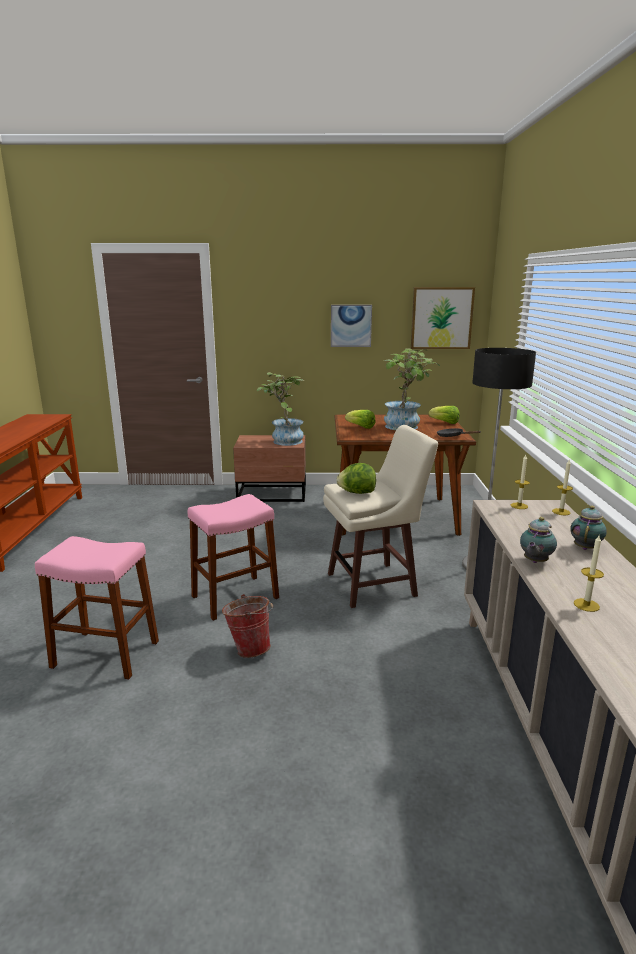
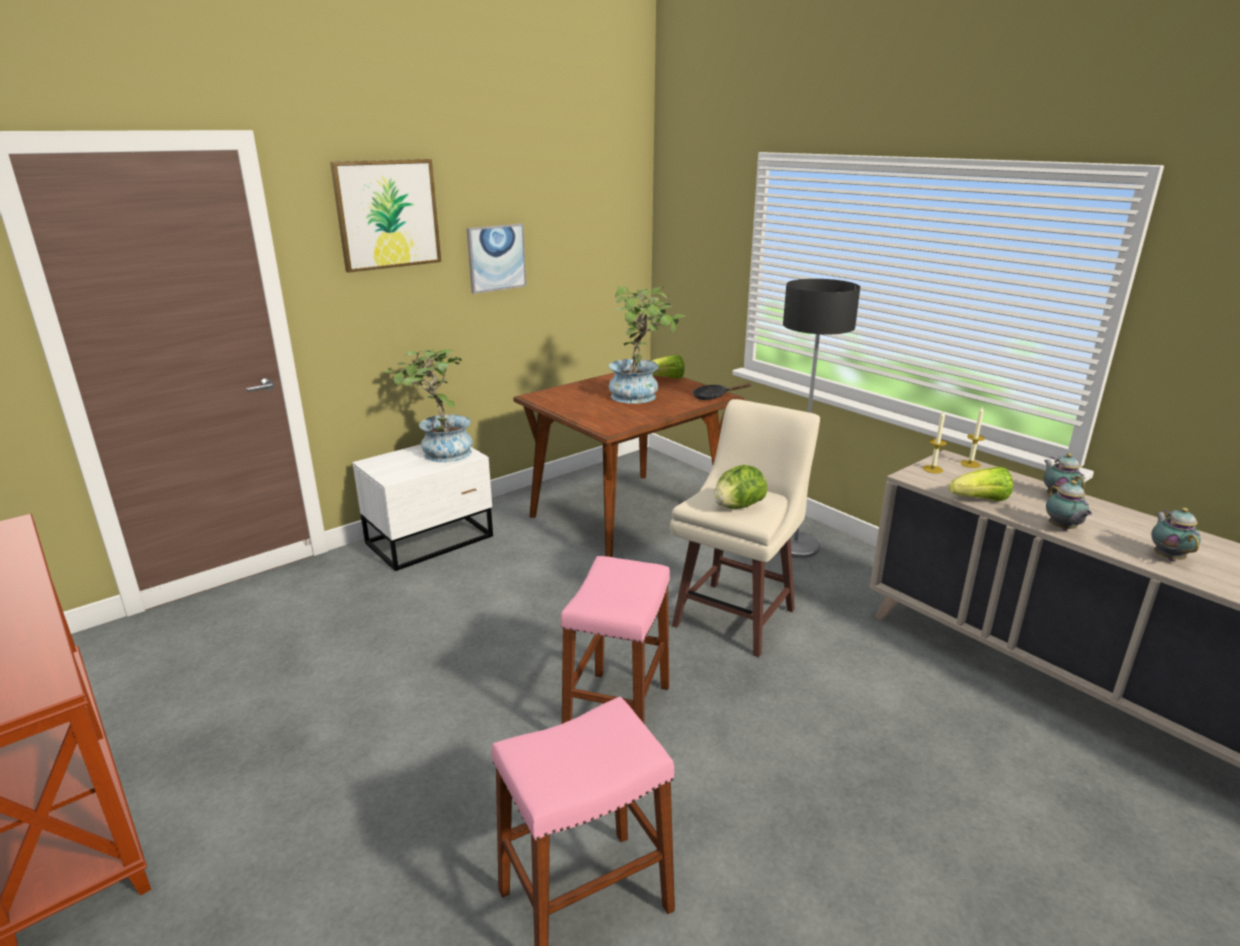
camera: 40 degrees left, 5 degrees up
(249, 648) = (737, 770): bucket -> none
(273, 494) = (432, 540): brown nightstand -> white nightstand
(361, 427) = (591, 409): lettuce -> lettuce (981, 500)
(441, 318) = (604, 235): picture -> picture (387, 214)
(586, 605) = (1167, 557): candle -> teapot

